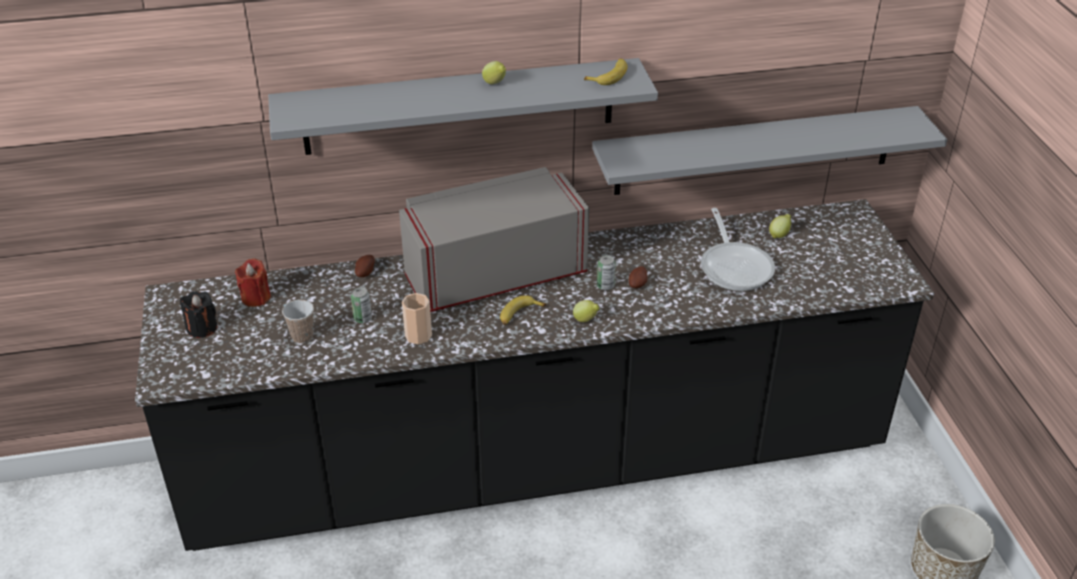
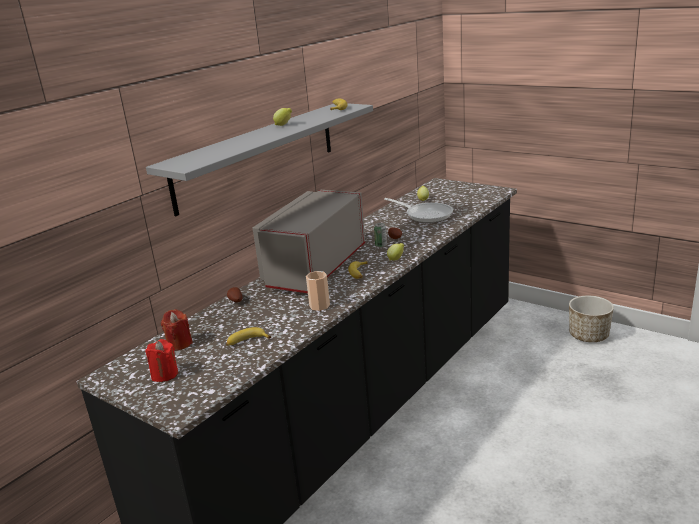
camera: 40 degrees left, 15 degrees down
(202, 328) = (165, 374): black candle -> red candle
(302, 336) = (247, 342): cup -> banana
(363, 318) = (272, 316): can -> none
(754, 150) = (389, 158): grey shelf -> none

